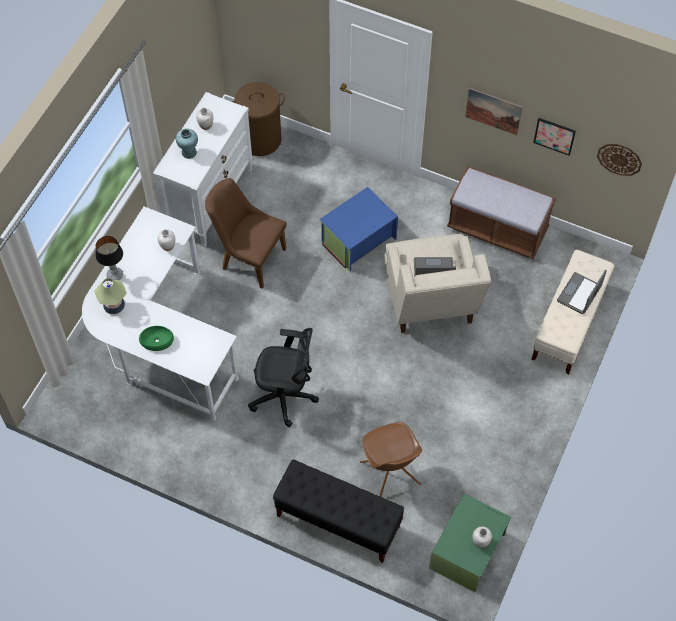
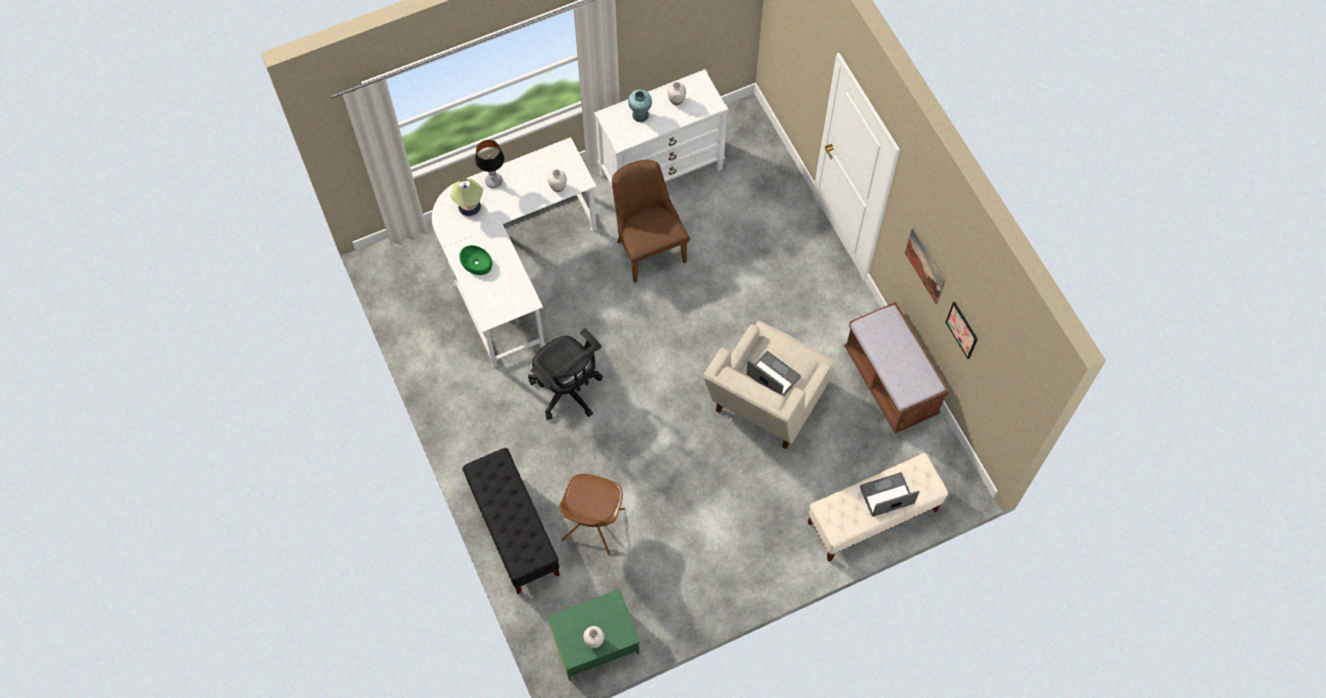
camera: 40 degrees right, 5 degrees up
(260, 139) = (754, 146): brown laundry basket -> none
(357, 240) = (755, 299): blue storage box -> none
(619, 159) = (1002, 396): wall clock -> none

